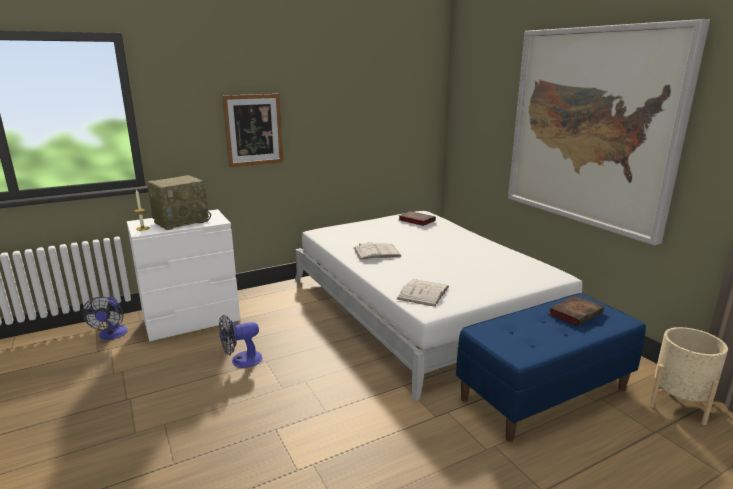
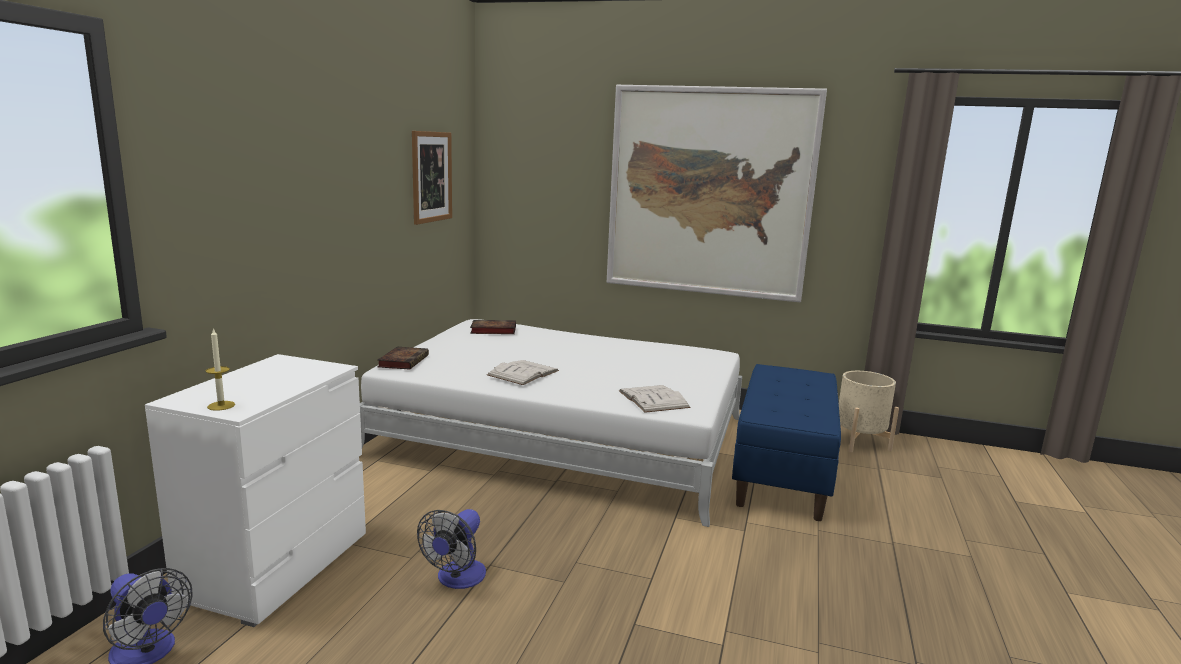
camera: 45 degrees left, 5 degrees down
(181, 221) = (266, 381): radio -> none
(253, 130) = (294, 212): picture -> picture (431, 177)
(575, 313) = (785, 380): book -> book (403, 361)

